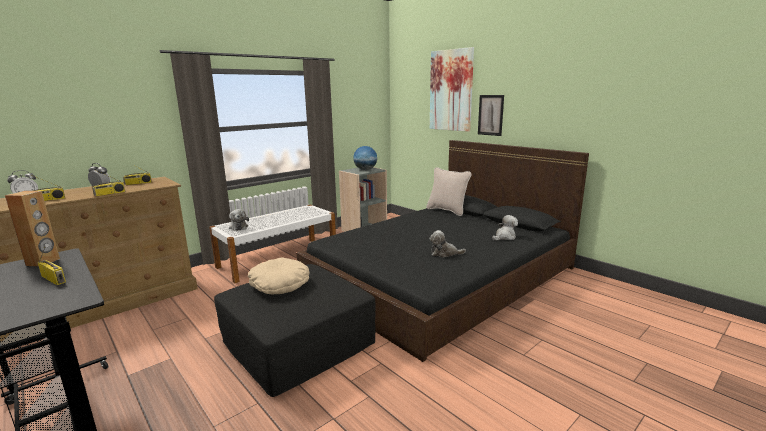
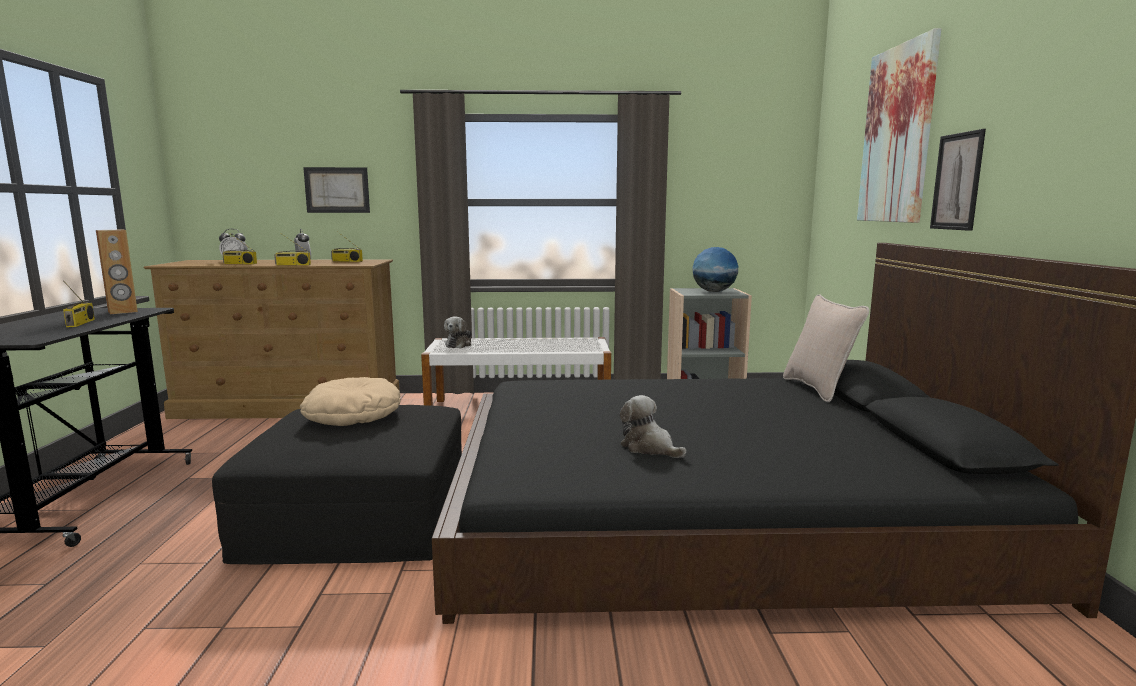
camera: 40 degrees right, 5 degrees down
(107, 127) = (337, 190): none -> picture
(504, 237) = (842, 458): plush toy -> none

